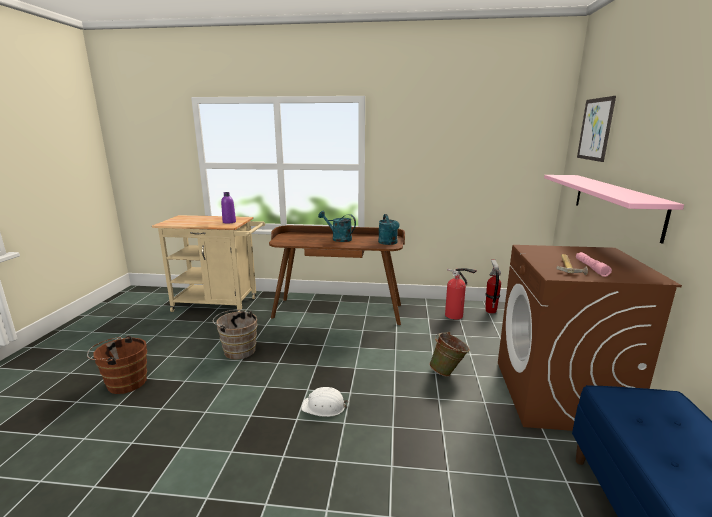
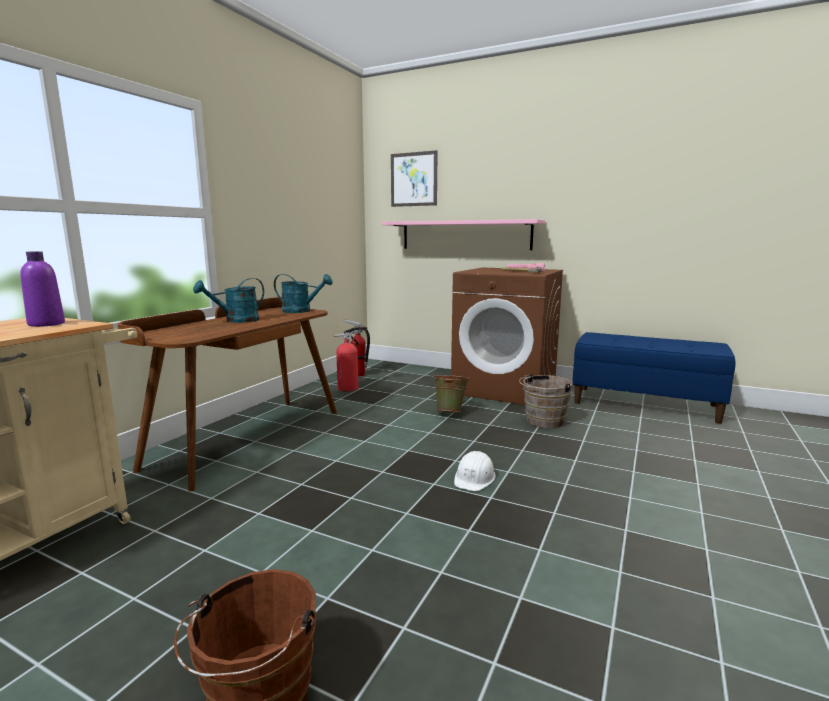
camera: 70 degrees left, 5 degrees down
(238, 350) = (272, 531): brown bucket -> brown bucket (542, 422)

